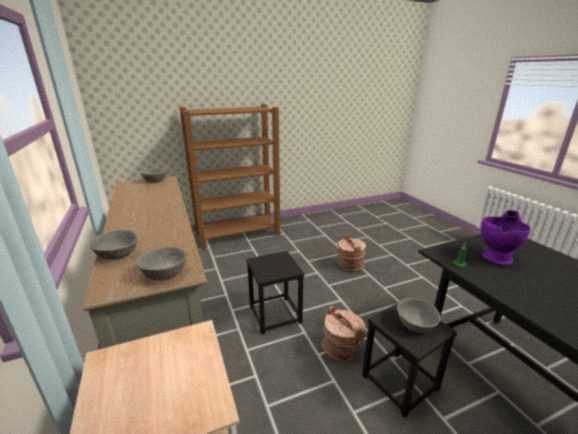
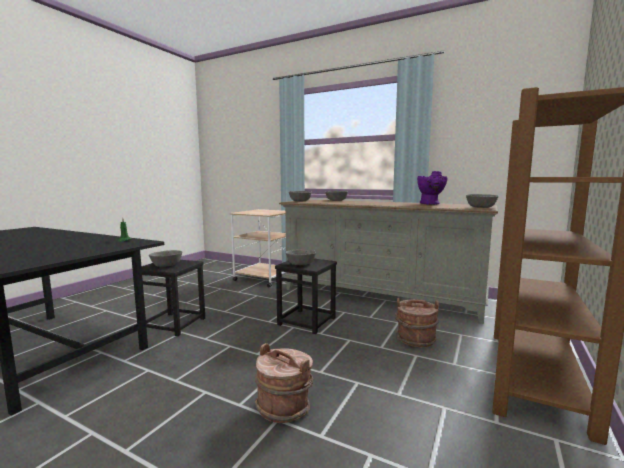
camera: 140 degrees right, 15 degrees down
(281, 265) = (300, 264): none -> grey bowl
(341, 349) = (229, 323): brown bucket -> brown bucket (415, 340)
(496, 256) = (72, 248): purple vase -> purple vase (431, 204)

